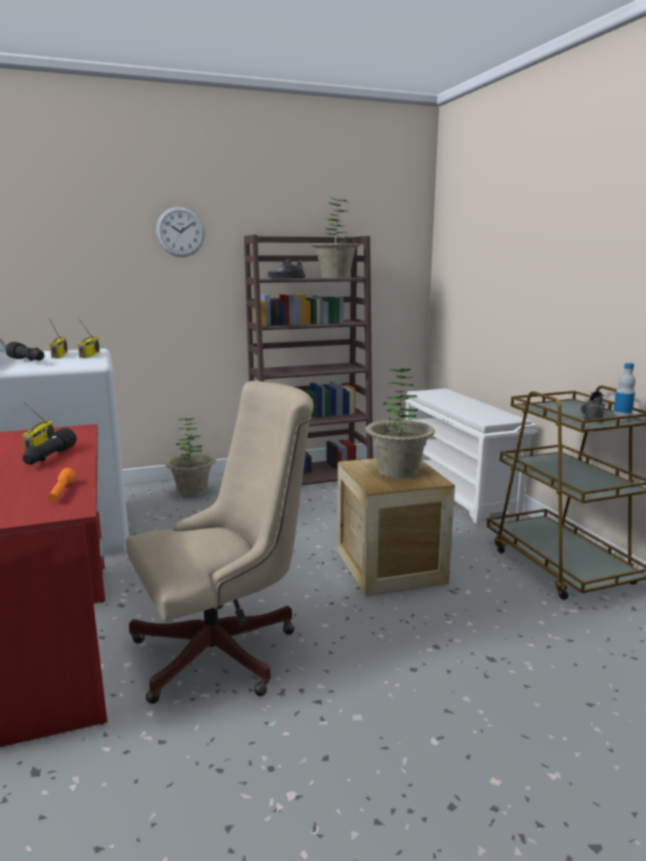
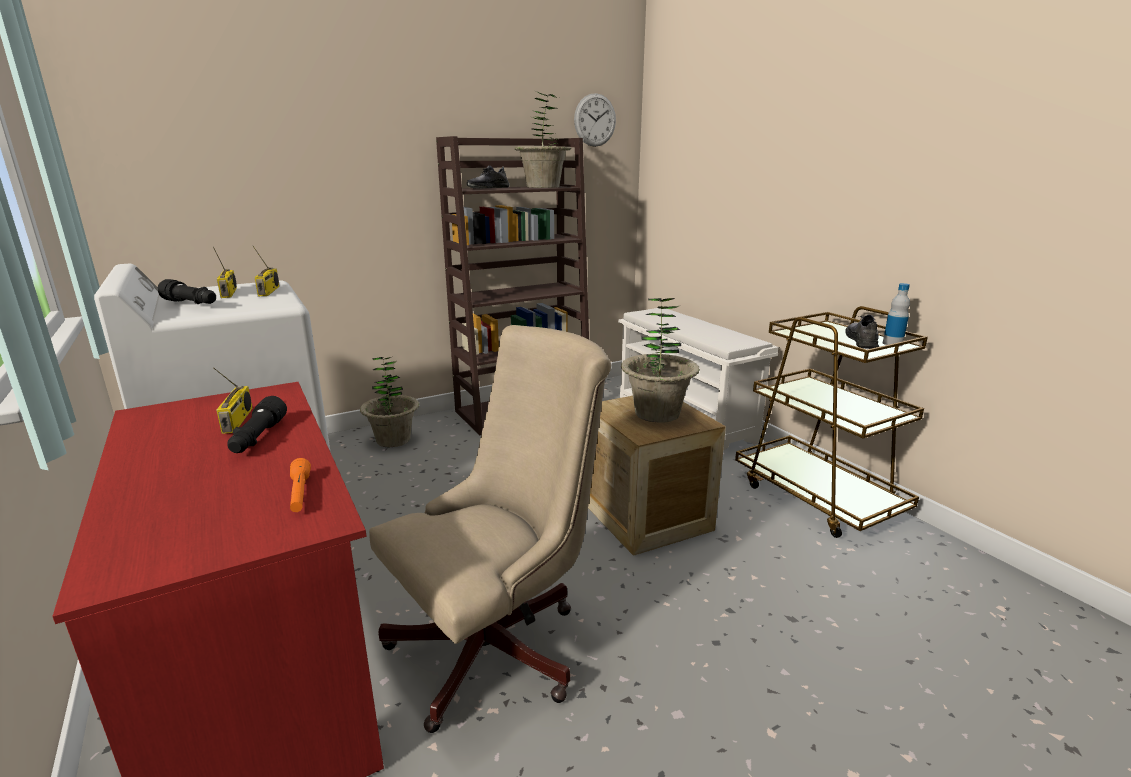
camera: 10 degrees left, 5 degrees up
(180, 232) = (359, 132): wall clock -> wall clock (595, 120)

